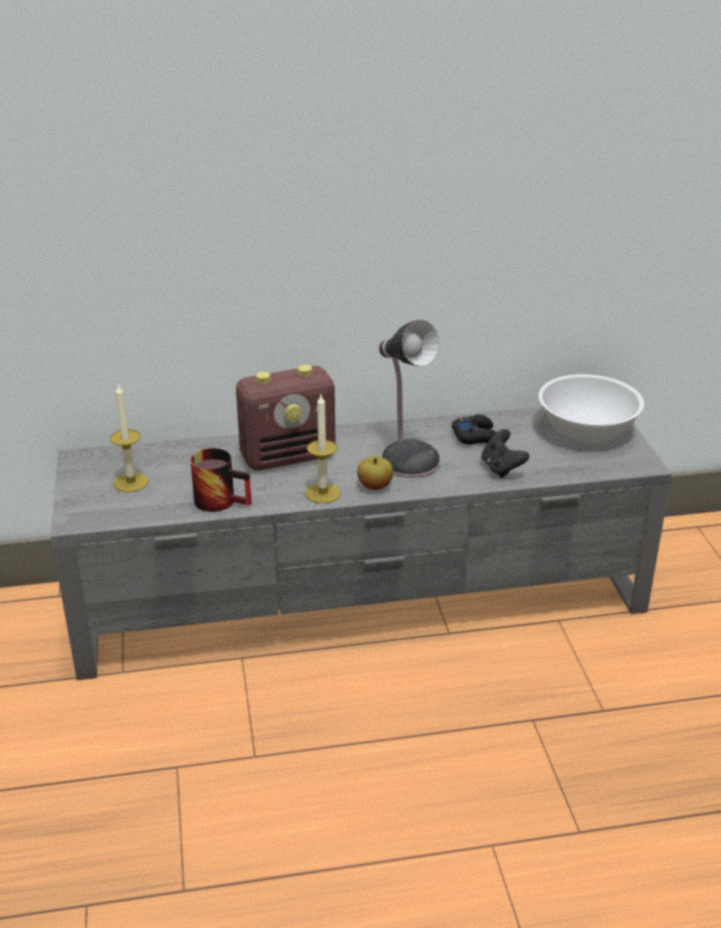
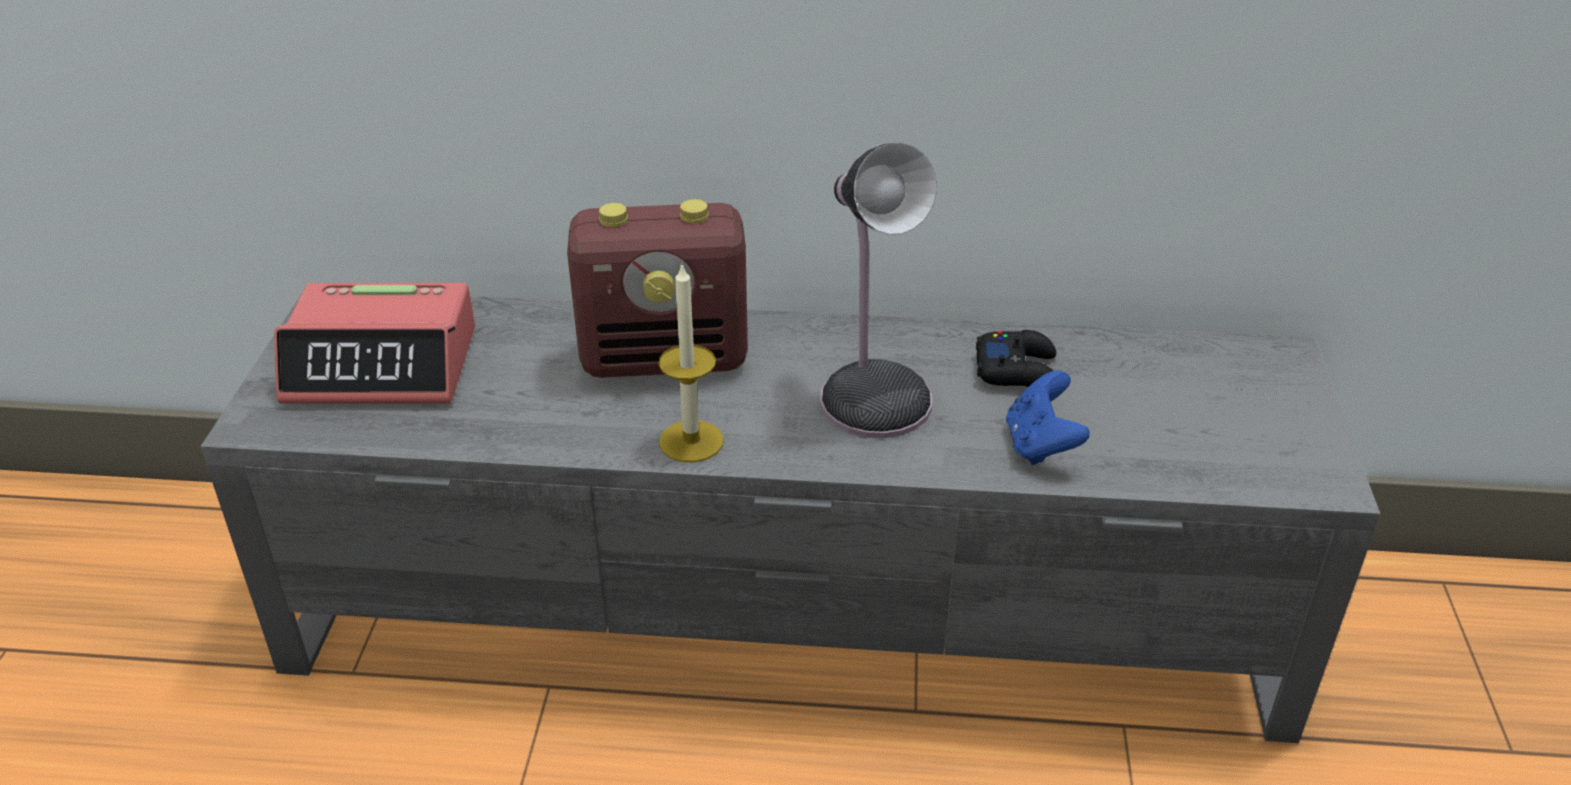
camera: 15 degrees right, 5 degrees up
(131, 482) = (383, 365): candle -> alarm clock
(223, 500) = (514, 425): mug -> none
(375, 486) = (790, 442): apple -> none
(501, 468) = (1040, 445): black game controller -> blue game controller
(586, 431) = (1232, 392): white bowl -> none

